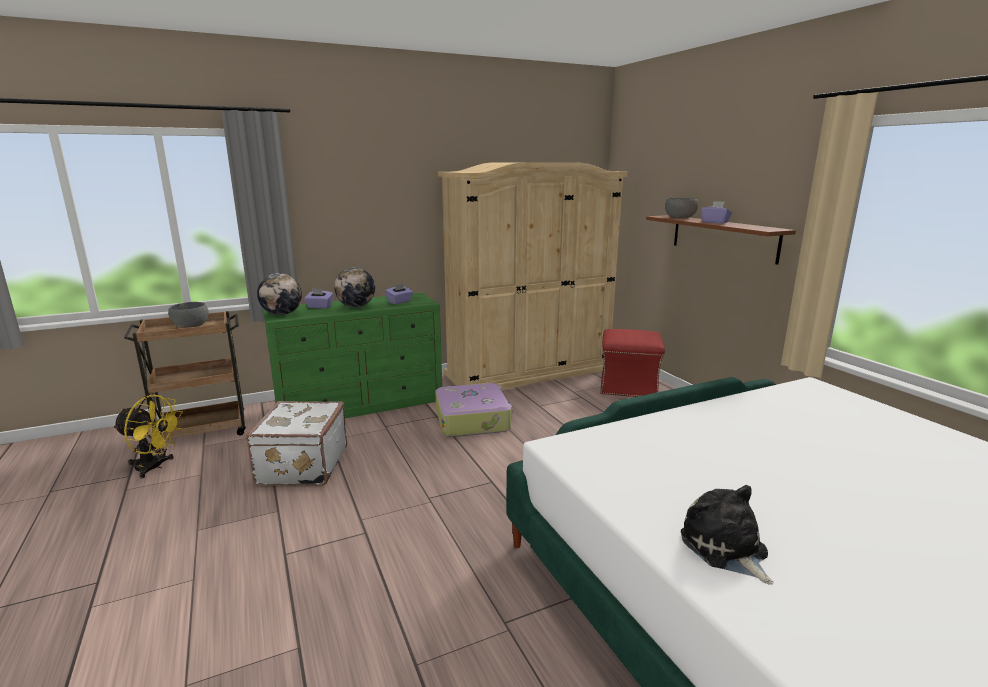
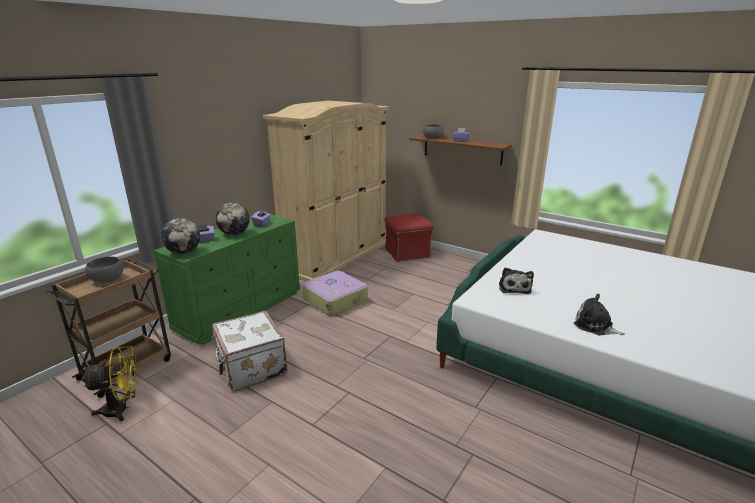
camera: 30 degrees left, 5 degrees up
(650, 447) = (514, 288): none -> plush toy

